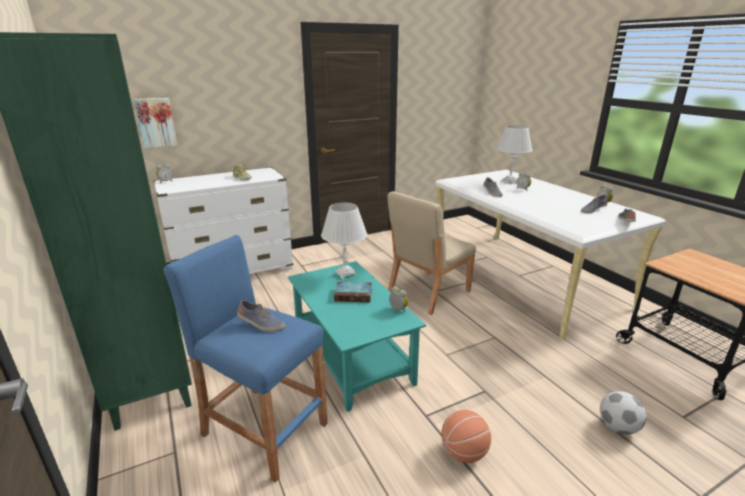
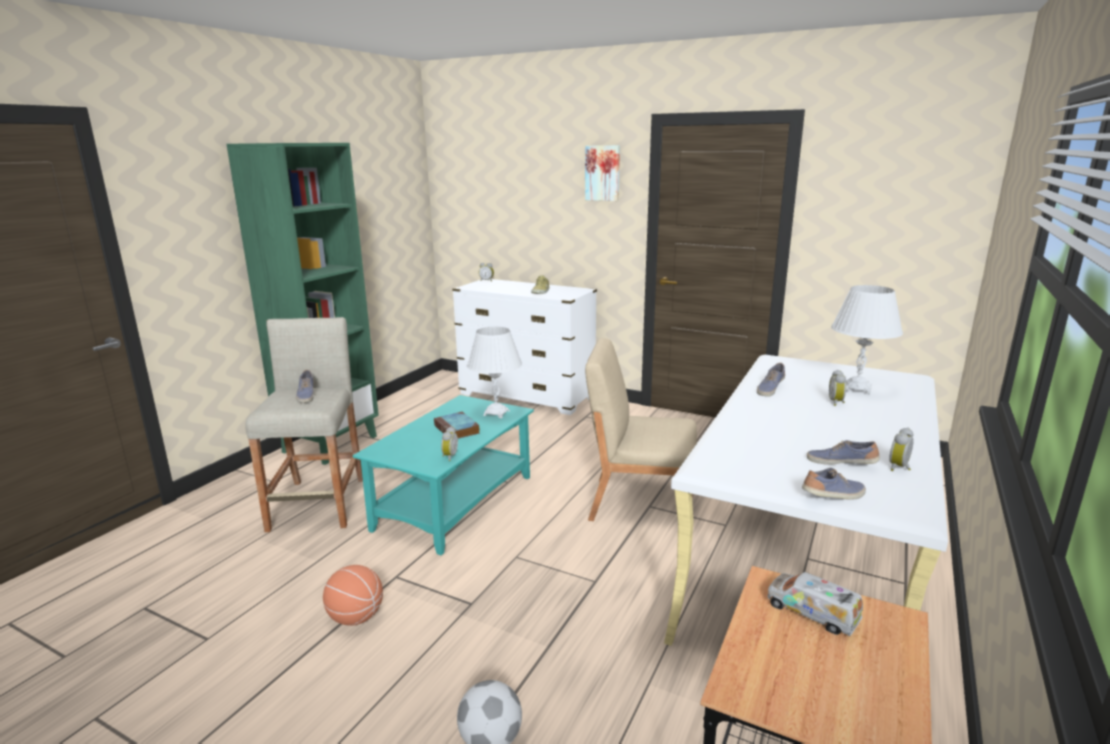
camera: 55 degrees right, 5 degrees down
(156, 122) = (494, 221): picture -> picture (603, 173)
(264, 429) = (319, 504): blue stool -> beige stool
(687, 265) = (812, 612): none -> toy truck

